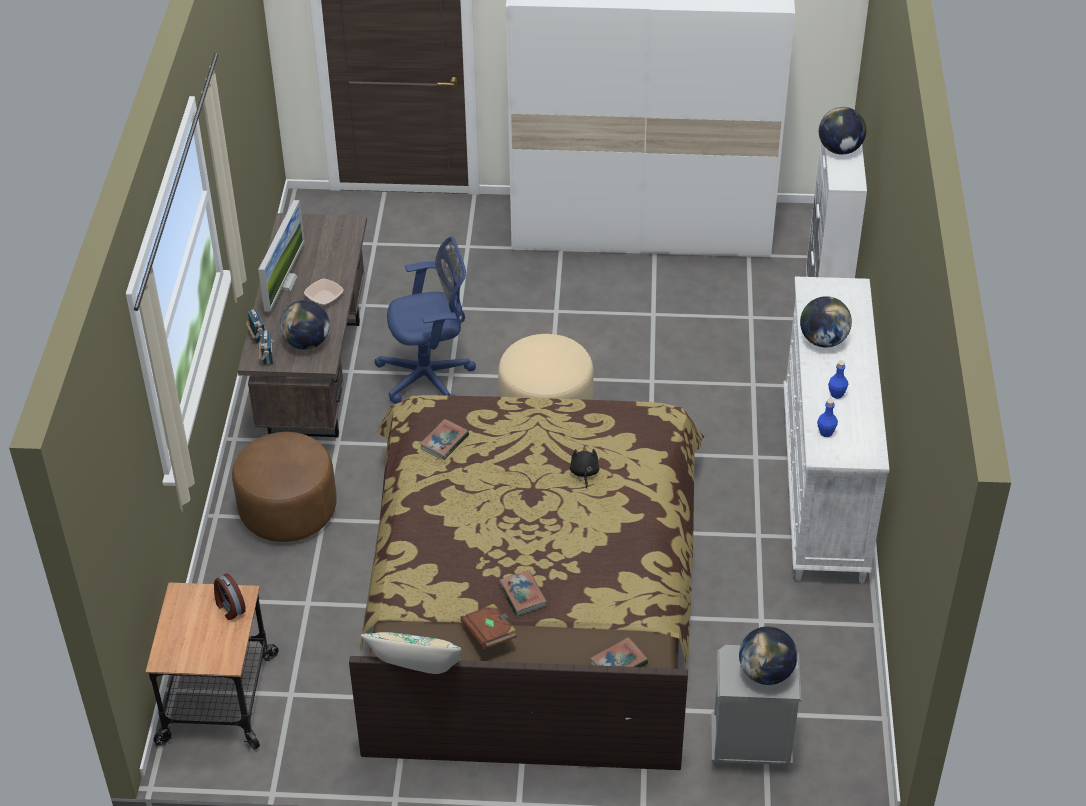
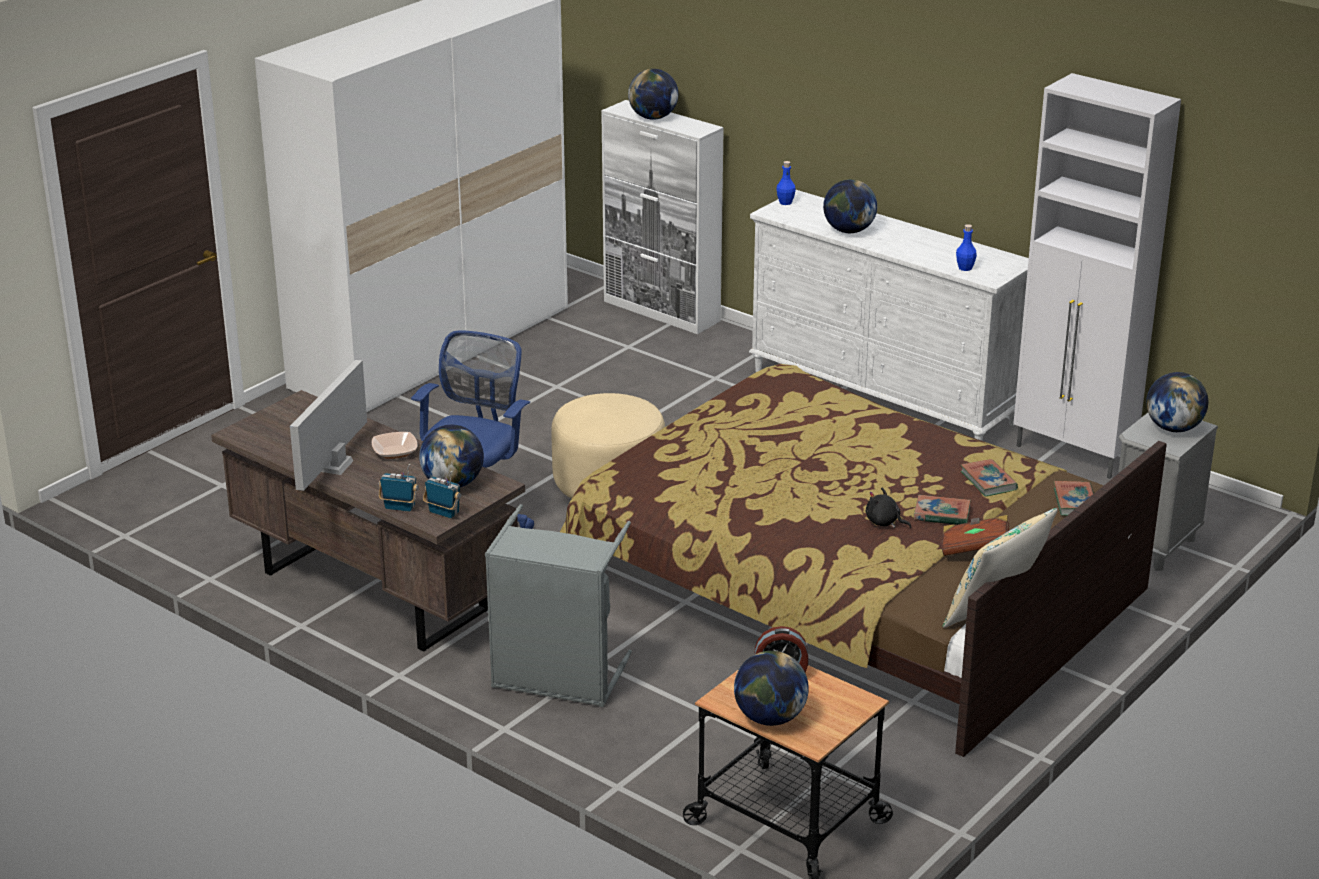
camera: 55 degrees left, 15 degrees down
(175, 626) = (770, 718): none -> globe
(284, 282) = (335, 466): monitor -> monitor turned 120 degrees counterclockwise
(288, 510) = (557, 679): brown ottoman -> grey laundry basket
(444, 442) = (679, 482): book -> book (988, 481)
(584, 473) = (814, 430): black plush toy -> black plush toy (884, 522)
(836, 394) = (923, 248): blue bottle -> blue bottle (785, 202)
(851, 640) = (1074, 454): none -> white cabinet

